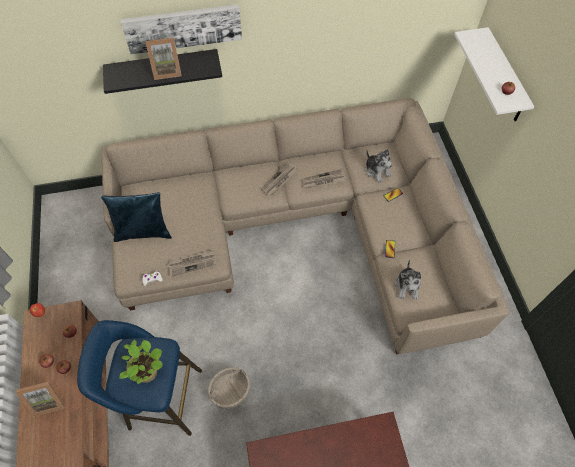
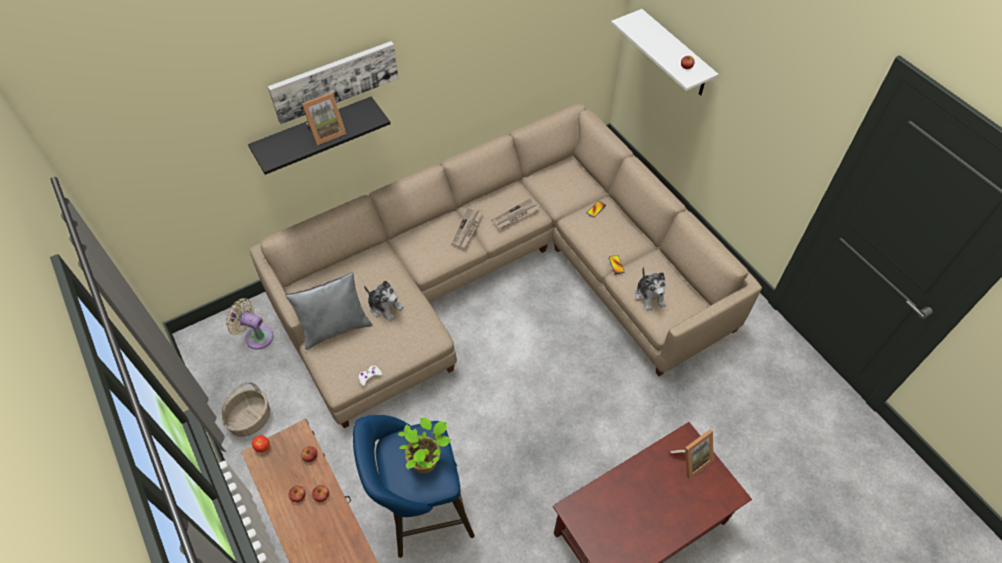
camera: 20 degrees left, 5 degrees down
(48, 400) = (318, 535): picture frame -> picture frame (691, 459)
(98, 216) = (256, 336): none -> beige fan
(143, 231) = (336, 328): blue pillow -> grey pillow
(192, 263) = (408, 344): newspaper -> none
(231, 391) = (499, 475): basket -> basket (250, 418)
(377, 171) = (568, 189): plush toy -> plush toy (385, 307)

